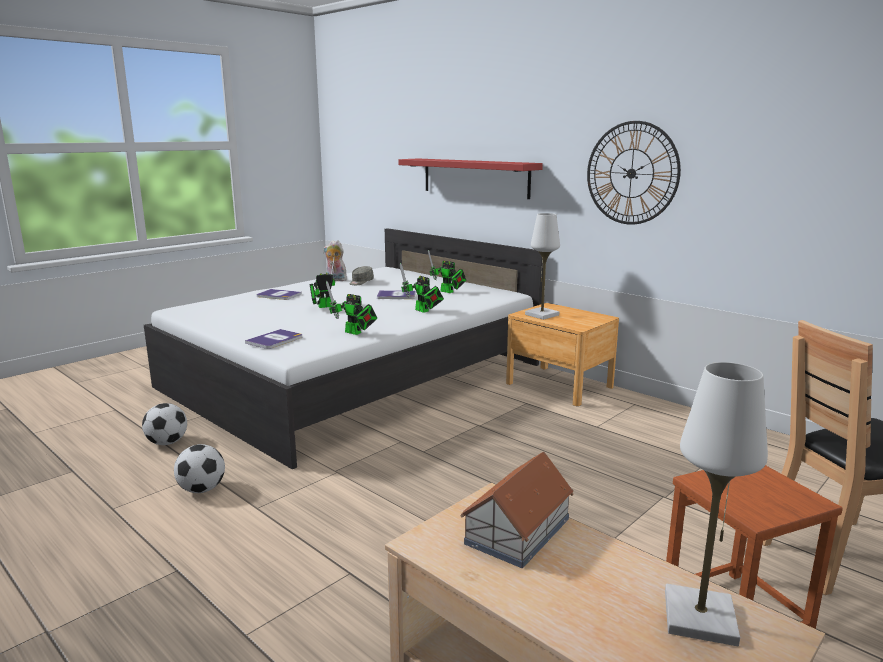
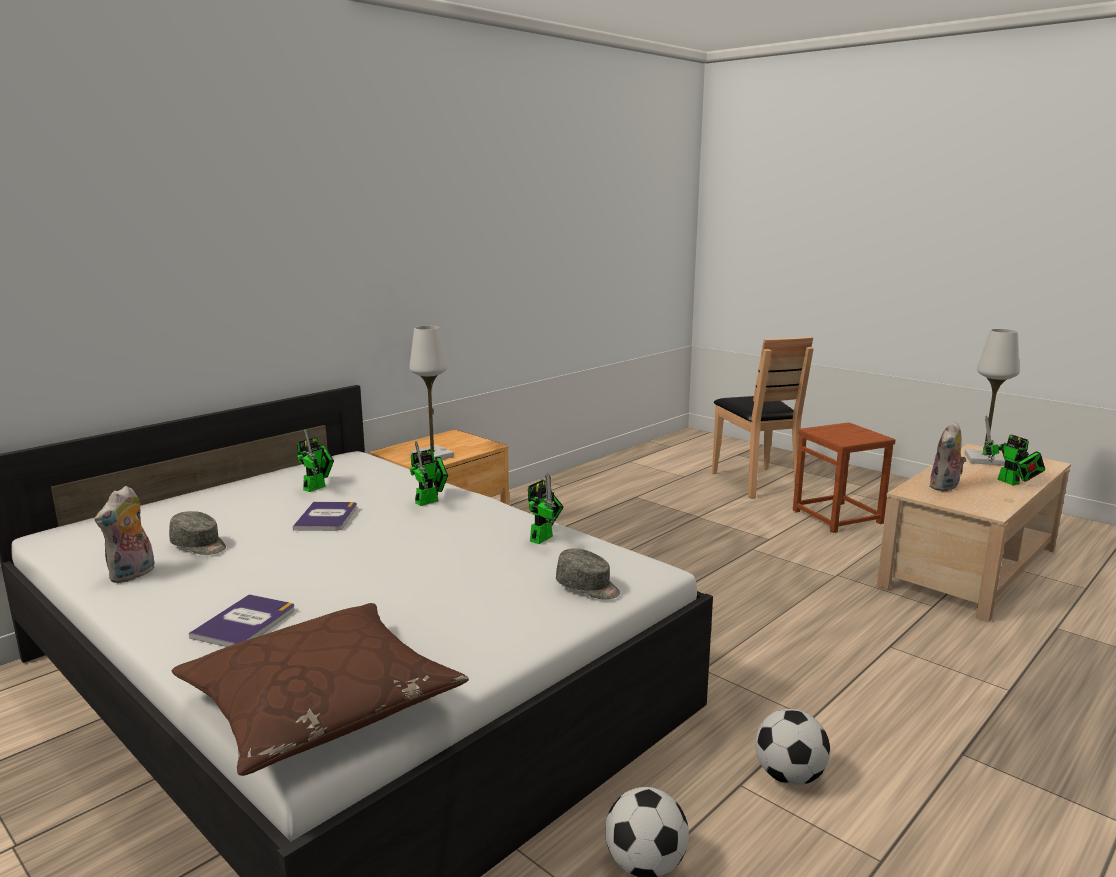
camera: 90 degrees left, 0 degrees up
(203, 308) = (321, 704): none -> brown pillow
(275, 340) = (588, 587): book -> grey cap
(323, 306) = (380, 568): toy robot -> toy robot (1011, 483)
(475, 177) = (216, 304): red shelf -> none
(519, 530) = (945, 487): toy house -> plush toy
(631, 173) = (444, 265): wall clock -> none

